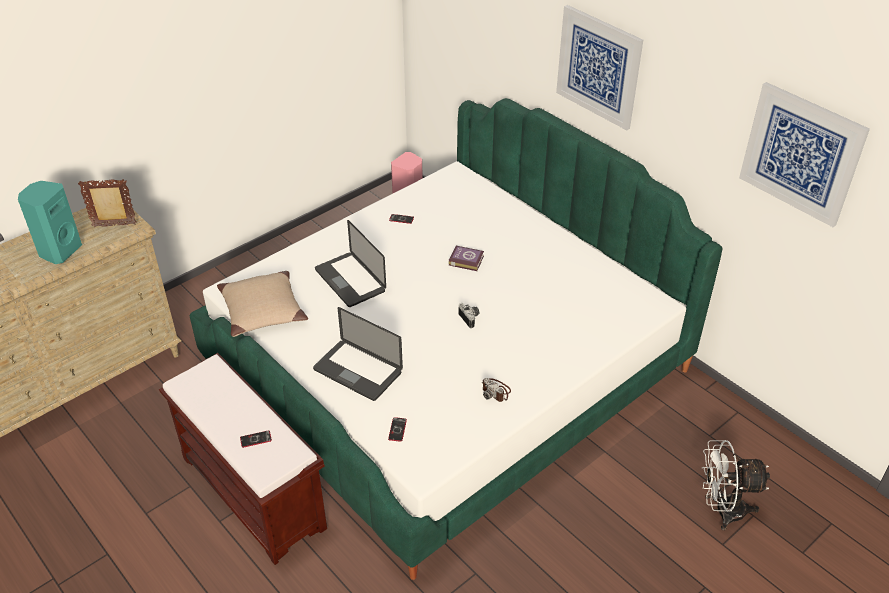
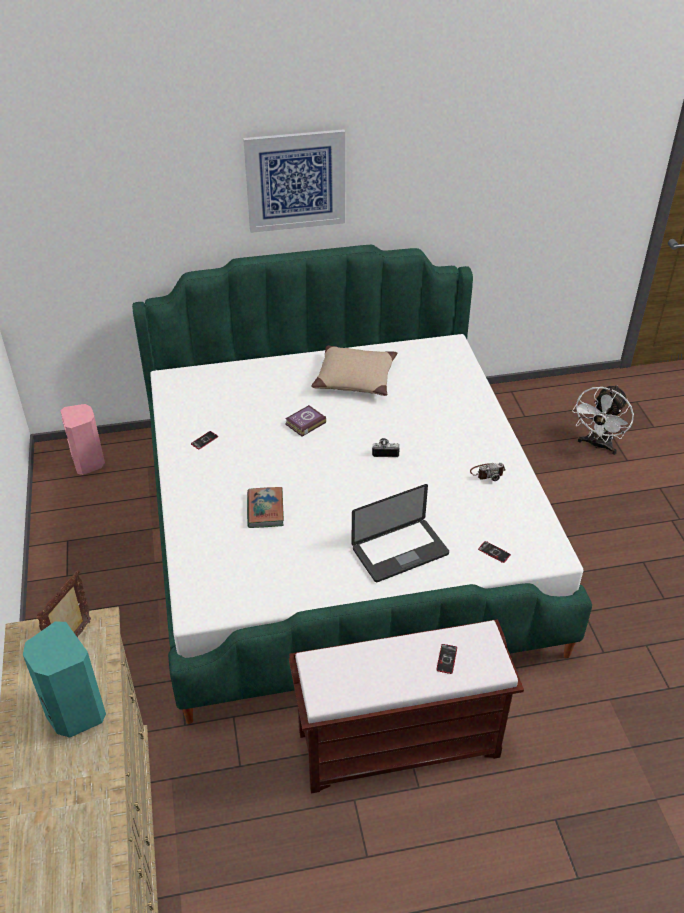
camera: 60 degrees left, 0 degrees up
(263, 310) = (255, 592): beige pillow -> beige pillow (355, 378)
(350, 280) = (265, 510): laptop -> book
(801, 154) = (519, 149): picture -> none

